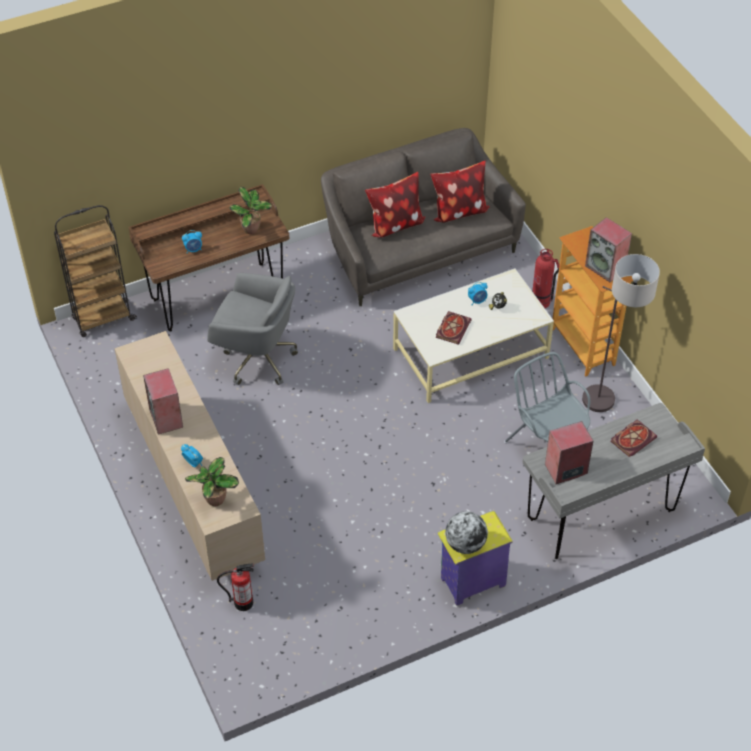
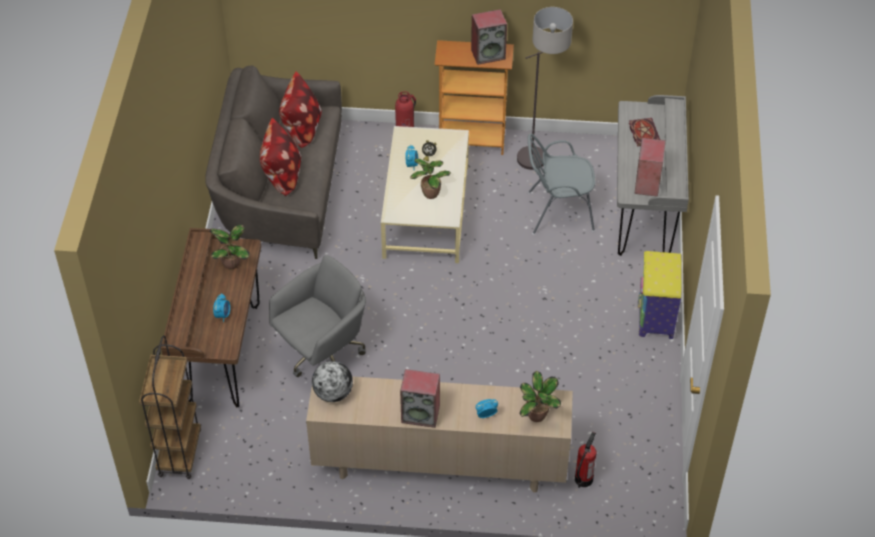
camera: 60 degrees left, 0 degrees up
(452, 328) = (429, 193): book -> potted plant
(465, 544) = (667, 282): globe -> globe (333, 393)

